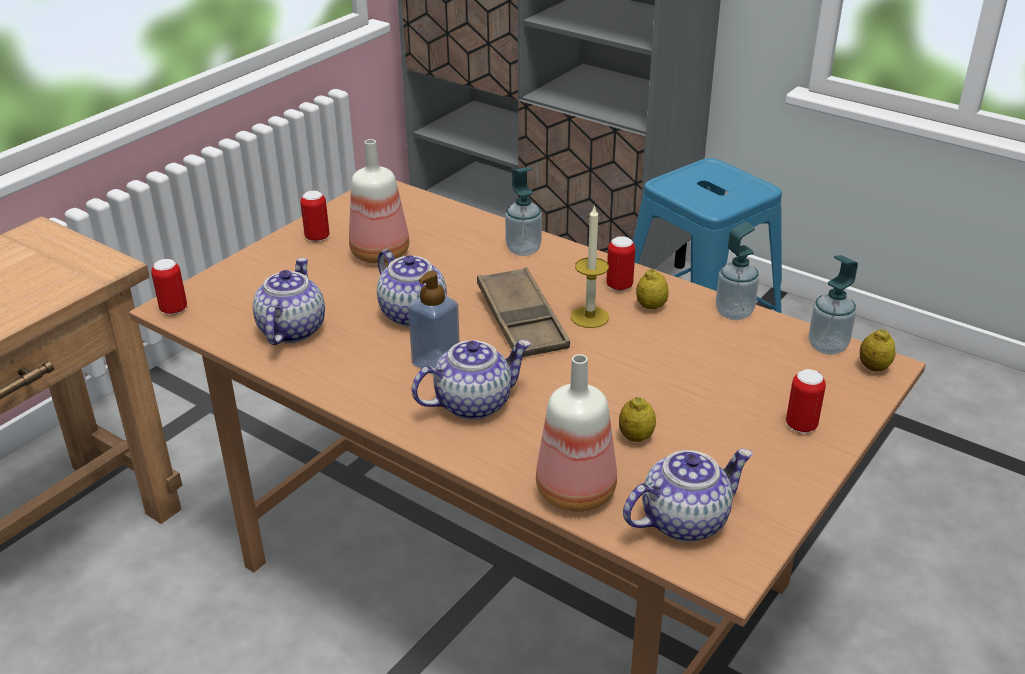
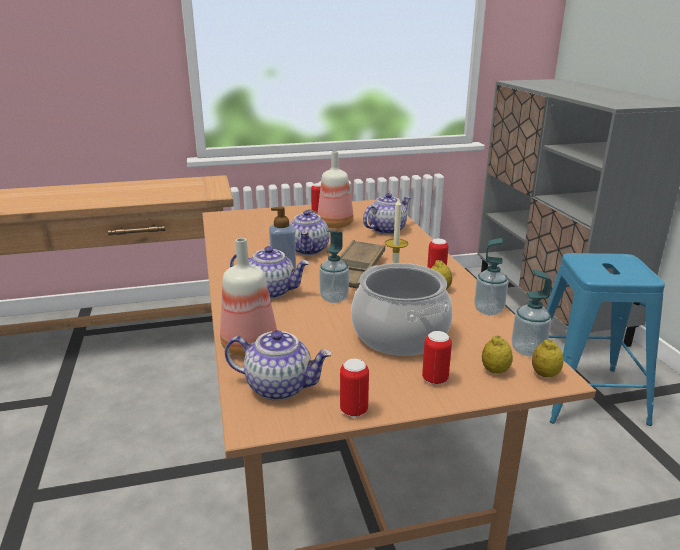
camera: 40 degrees right, 10 degrees down
(174, 309) = (218, 216): can -> can (354, 410)
(291, 329) = (247, 237): teapot -> teapot (386, 229)
(523, 249) = (409, 244): soap dispenser -> soap dispenser (334, 298)
(636, 437) = (324, 339): lemon -> lemon (495, 370)
(699, 389) = (401, 334): none -> cooking pot

